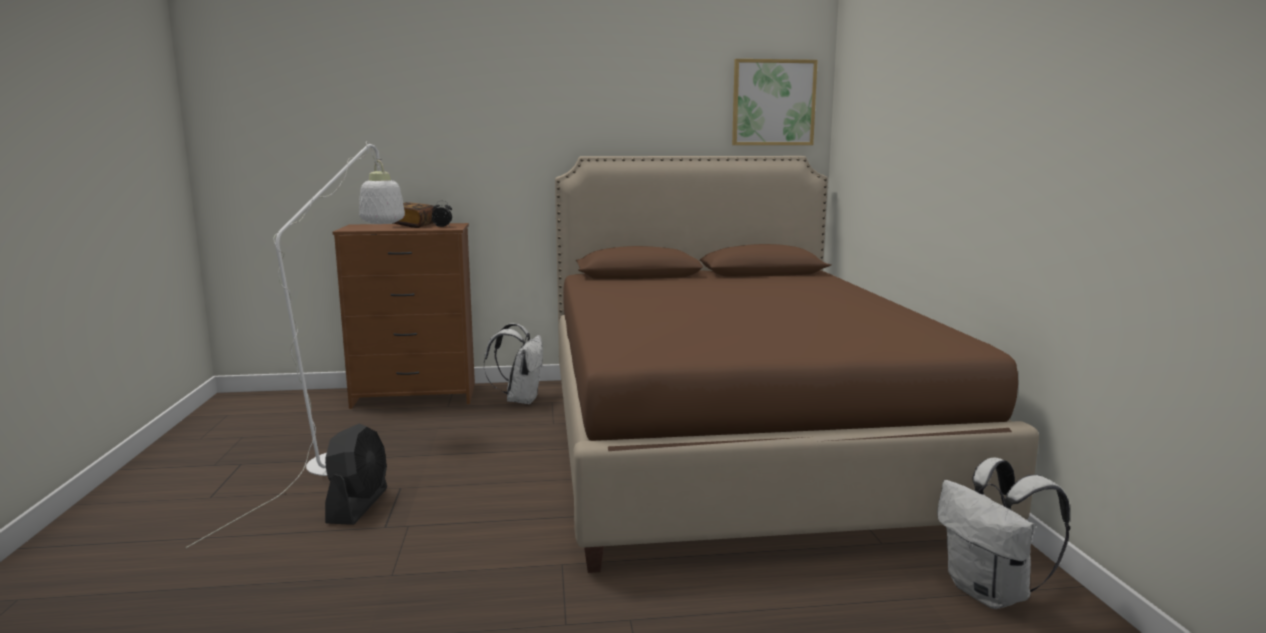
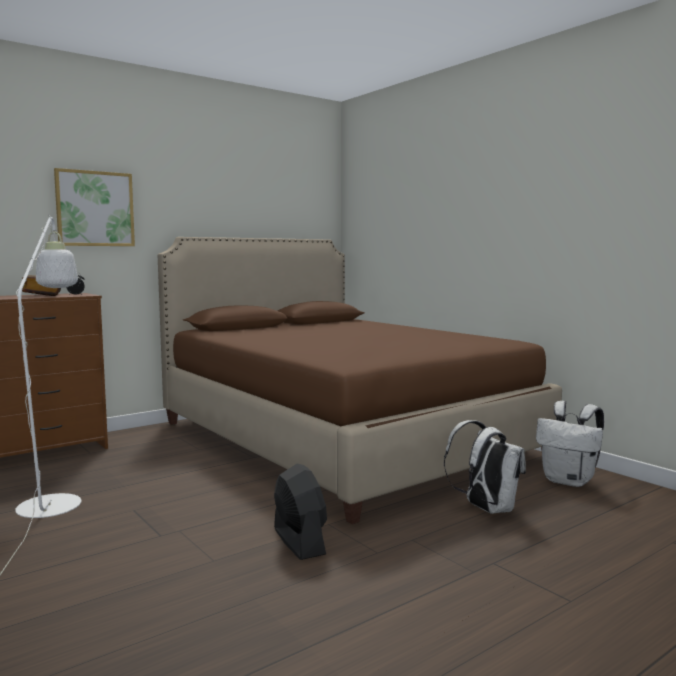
camera: 30 degrees left, 5 degrees down
(358, 505) = (114, 528): black fan -> black fan (299, 541)
(520, 400) = (149, 439): white backpack -> white backpack (485, 509)
(773, 103) = (306, 201): picture -> picture (95, 209)

